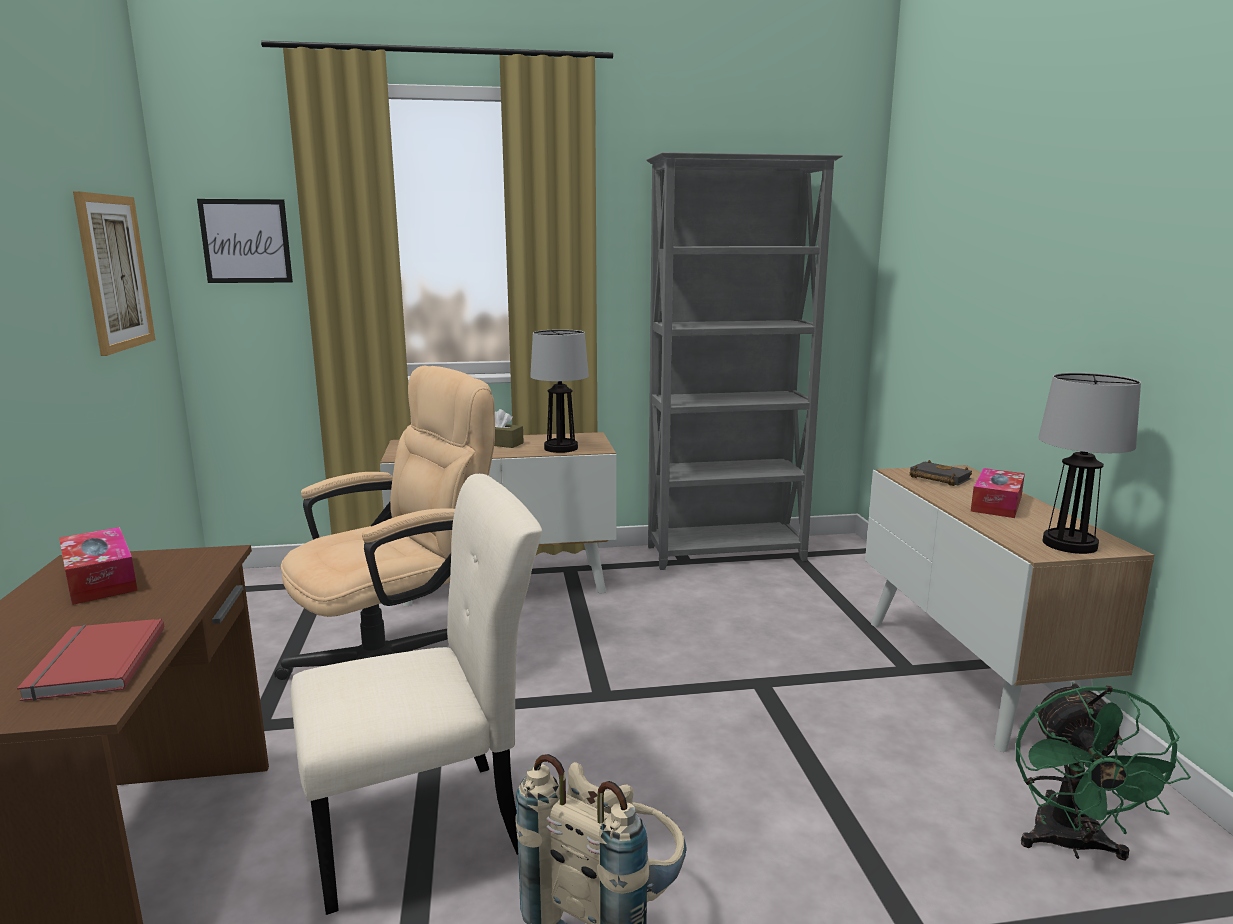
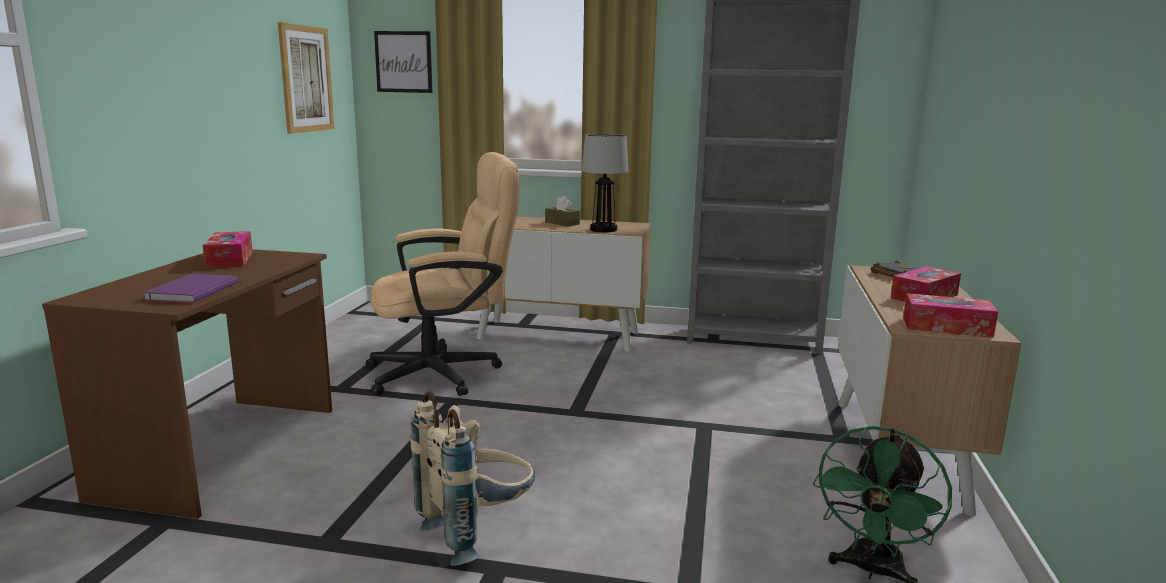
camera: 20 degrees right, 0 degrees up
(92, 663) = (190, 291): red book -> purple book
(427, 828) = (402, 460): beige chair -> none
(1069, 545) = (946, 327): table lamp -> tissue box

